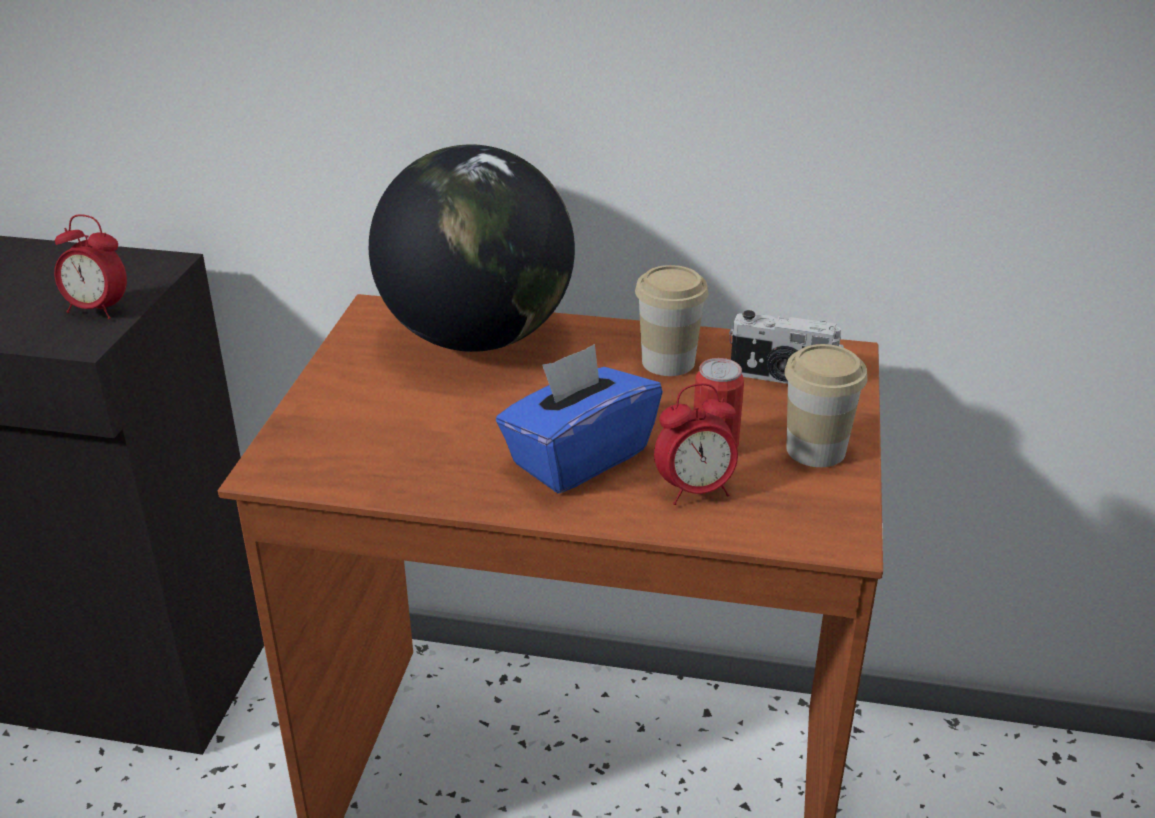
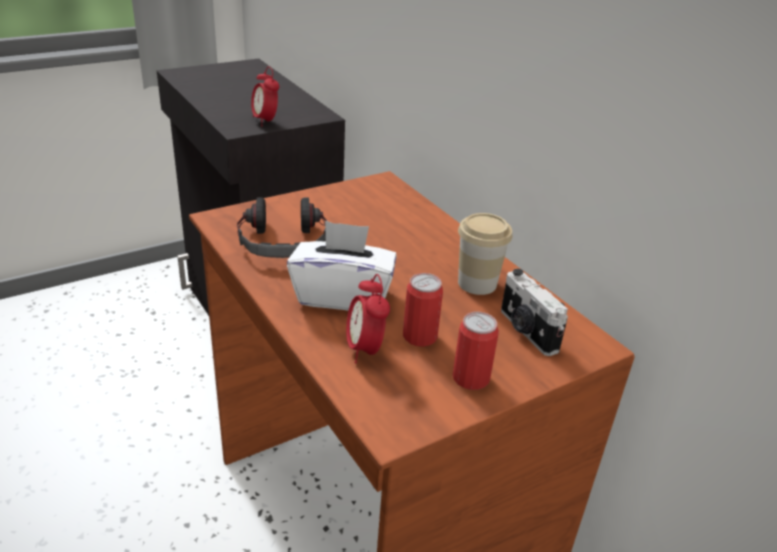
camera: 45 degrees right, 0 degrees up
(405, 444) = (284, 241): none -> headphones
(476, 337) = (404, 217): globe -> none
(578, 457) = (342, 295): blue tissue box -> white tissue box
(695, 491) = (365, 349): alarm clock -> alarm clock turned 45 degrees clockwise
(815, 450) = (470, 378): cup -> can

